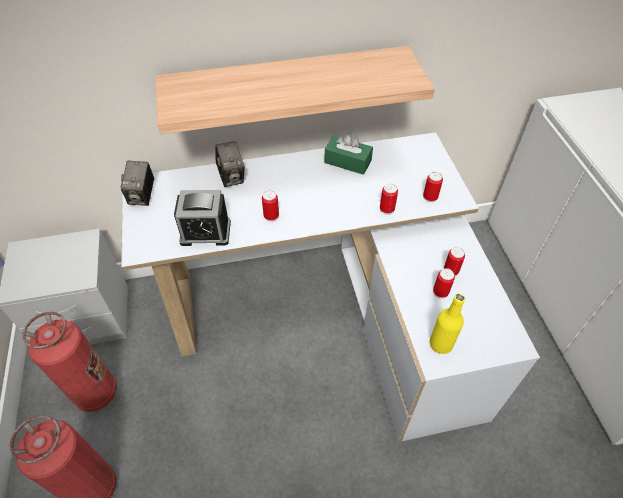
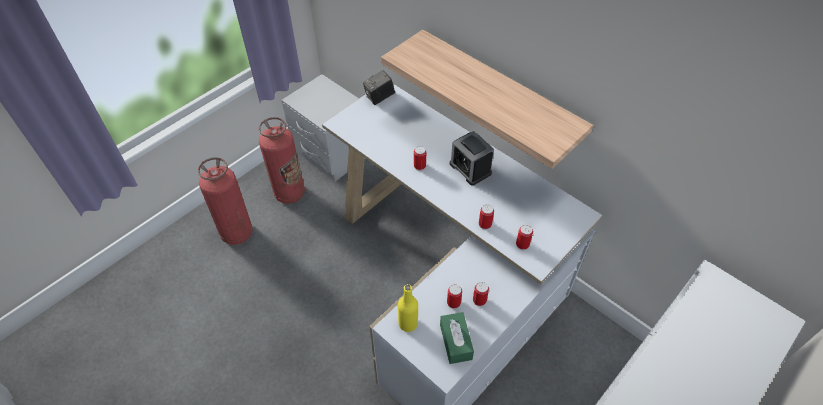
camera: 55 degrees right, 0 degrees up
(205, 232) = (378, 143): alarm clock -> alarm clock (470, 168)
(231, 177) = (434, 127): camera -> none
(347, 162) = (510, 178): green tissue box -> green tissue box (455, 342)

